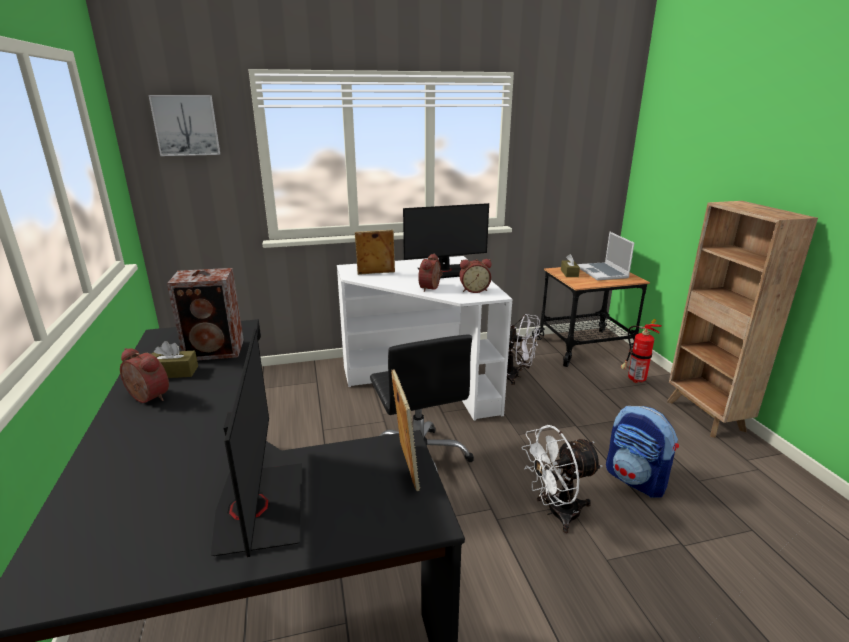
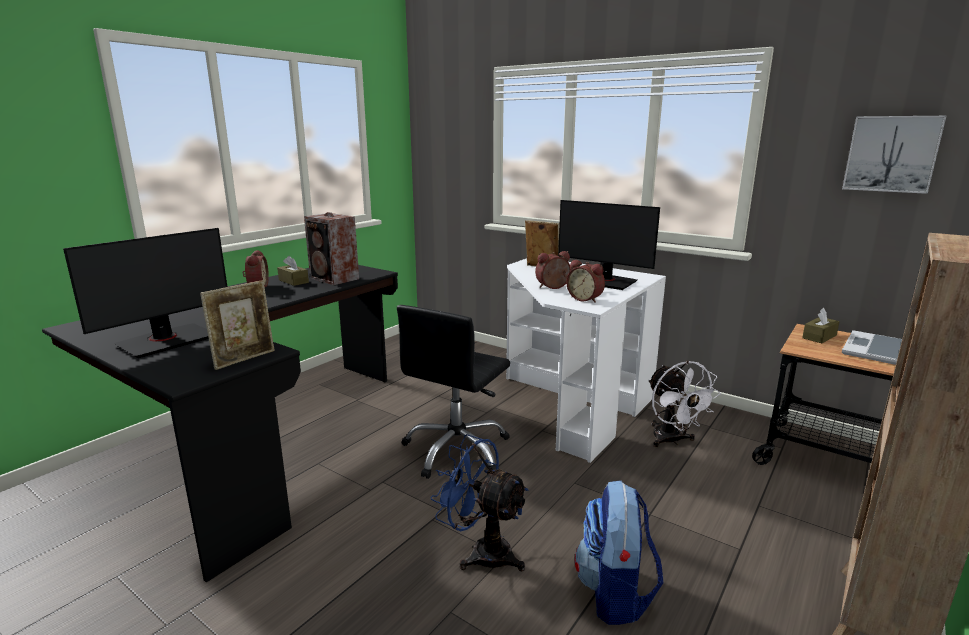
camera: 50 degrees right, 5 degrees down
(186, 125) = (449, 117): picture -> picture (891, 154)
(555, 513) = (482, 551): white fan -> blue fan
(634, 379) = (839, 524): fire extinguisher -> none

